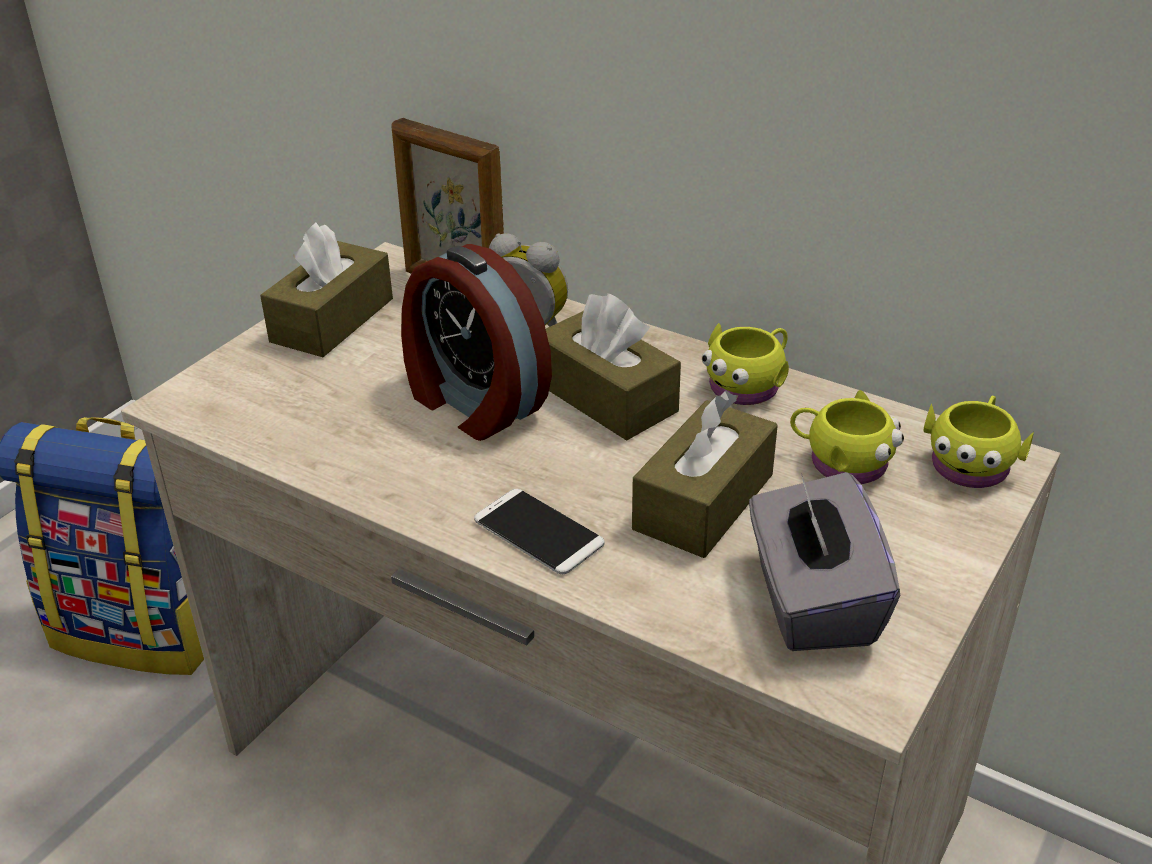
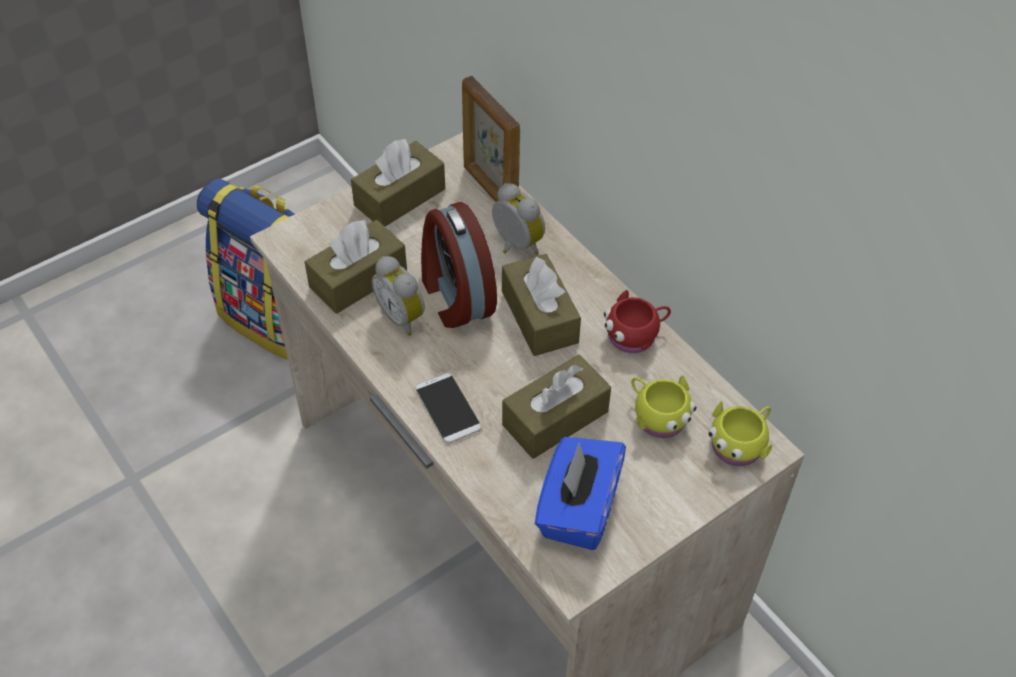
camera: 20 degrees right, 15 degrees up
(316, 418) = (358, 279): none -> brown tissue box
(408, 444) = (403, 316): none -> alarm clock
(748, 385) = (635, 335): yellow mug -> red mug
(811, 601) = (577, 509): grey tissue box -> blue tissue box

